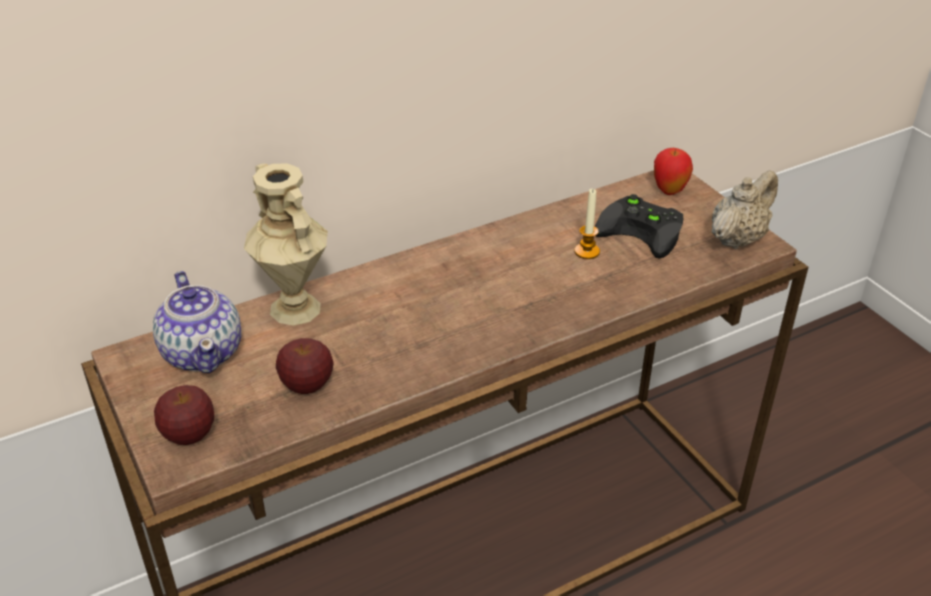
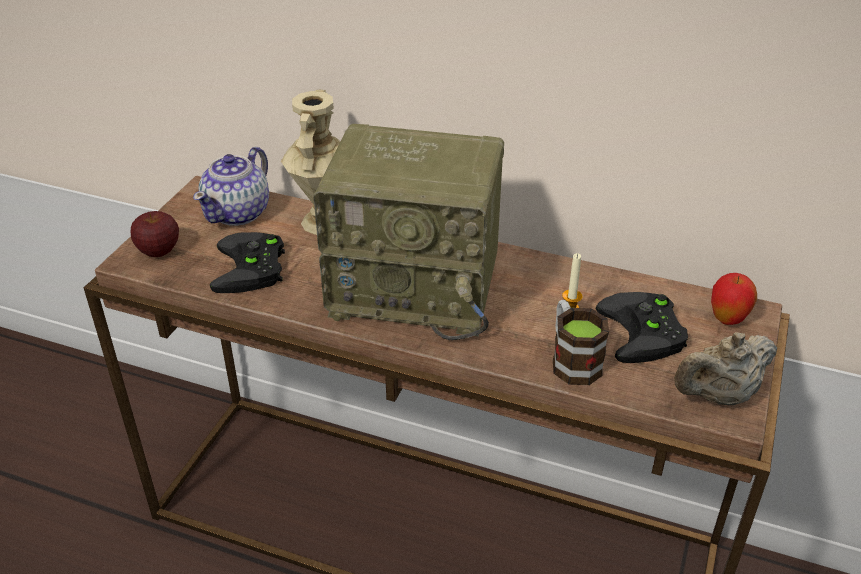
camera: 50 degrees right, 0 degrees up
(307, 385) = (252, 269): apple -> black game controller
(460, 304) = (418, 287): none -> radio
(635, 277) = (572, 360): none -> mug
(737, 239) = (719, 395): beige teapot -> beige teapot turned 150 degrees clockwise

